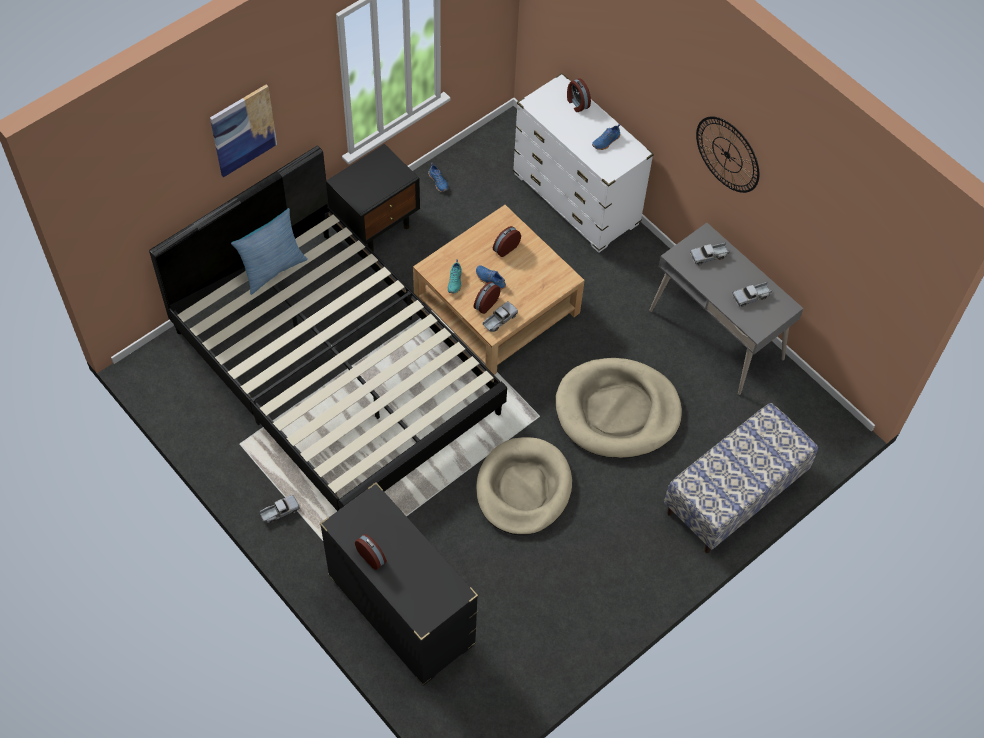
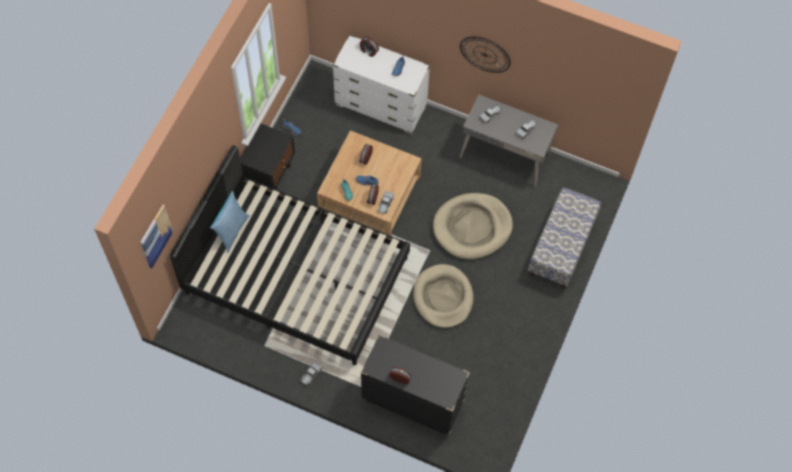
camera: 25 degrees left, 5 degrees up
(243, 130) = (200, 159): picture -> picture (156, 236)

